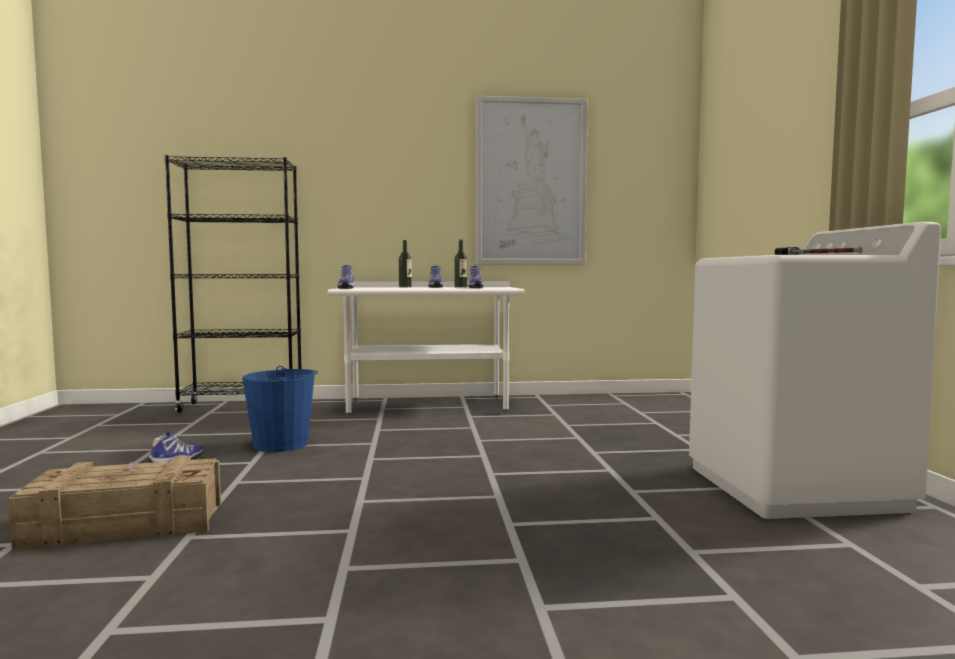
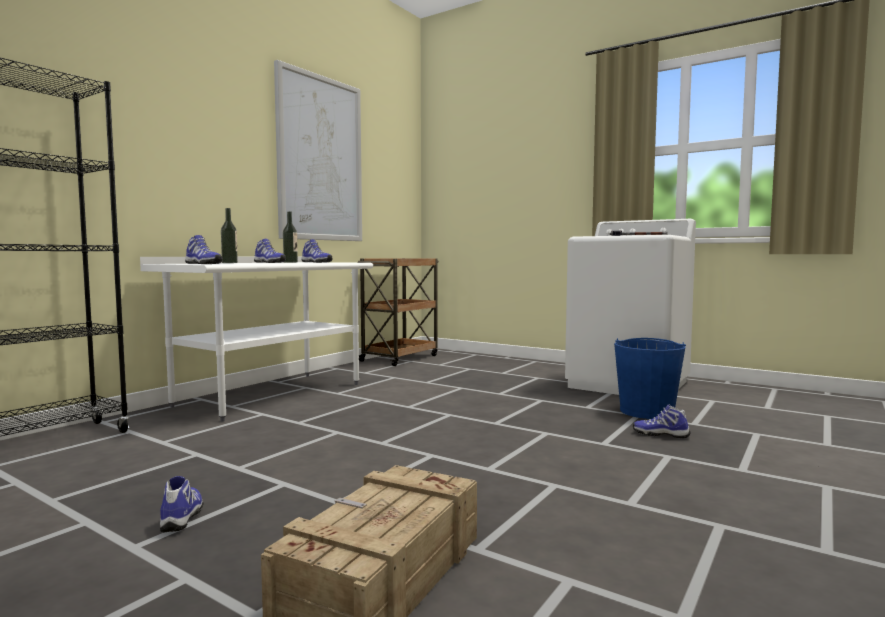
camera: 50 degrees left, 0 degrees up
(281, 444) = (249, 461): blue bucket -> blue bucket (647, 411)
(600, 542) = (660, 434): none -> shoe
(625, 398) = (400, 358): none -> brown cart

